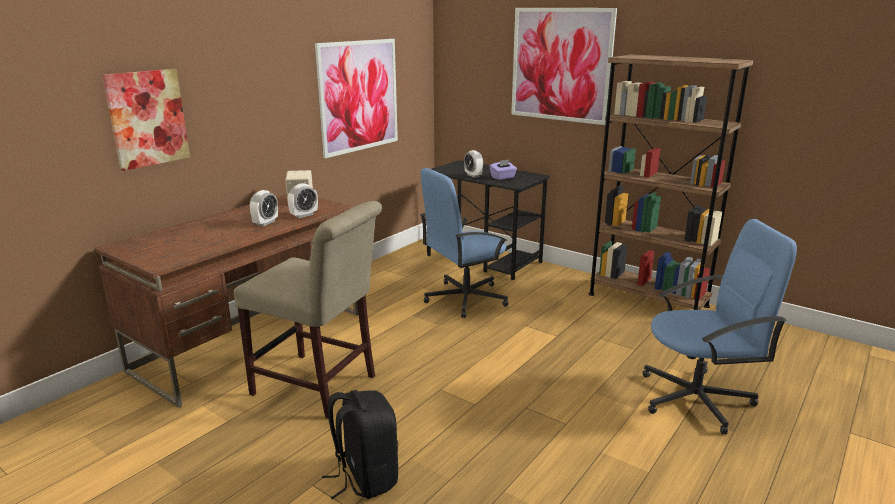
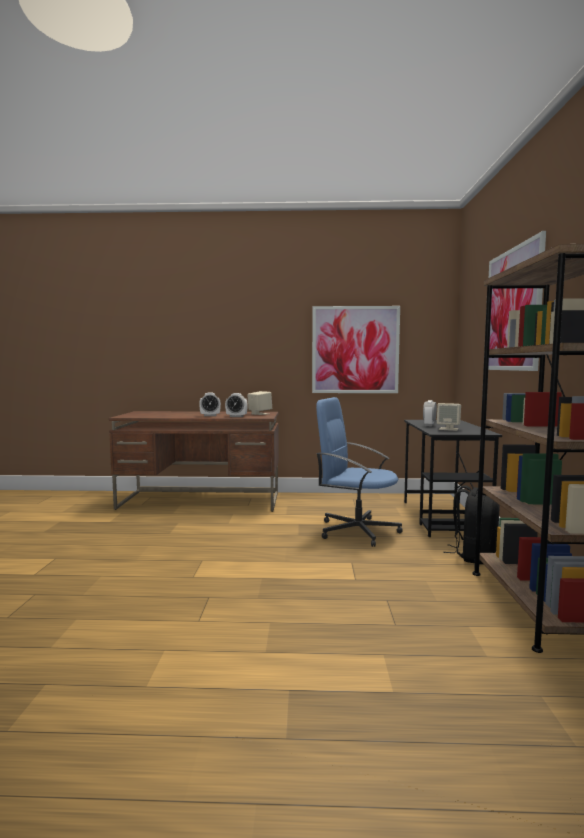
camera: 55 degrees right, 15 degrees down
(147, 118) = (178, 344): picture -> none
(319, 387) = (166, 529): beige chair -> none
(365, 477) = (70, 569): black backpack -> black backpack (474, 556)
(503, 177) = (448, 429): purple tissue box -> beige speaker
(697, 399) = (334, 691): blue office chair -> none

